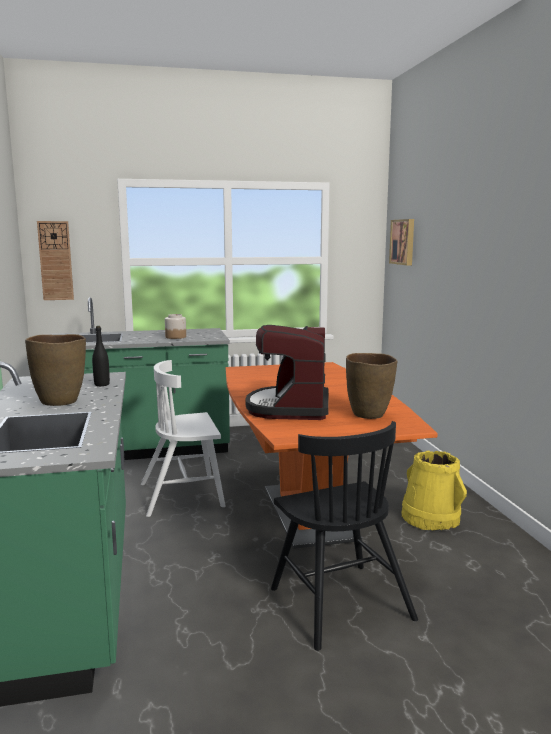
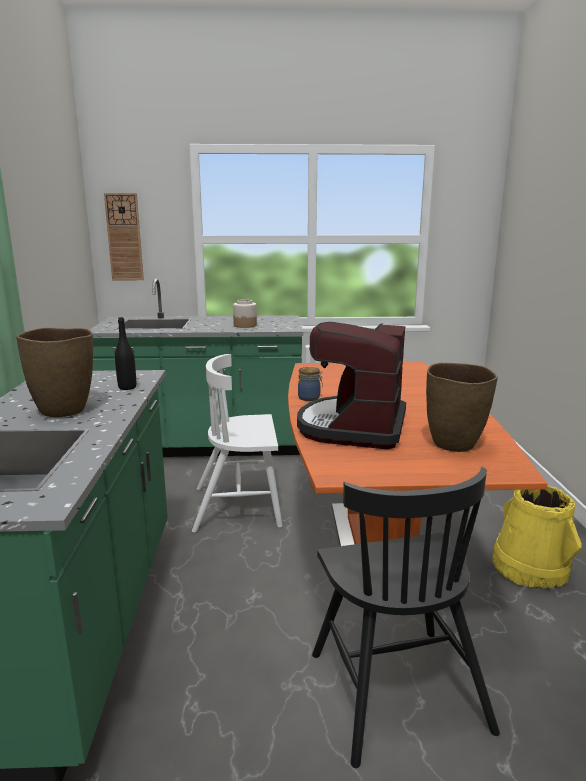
camera: 10 degrees right, 5 degrees up
(248, 391) = (310, 398): none -> jar
(403, 242) = (522, 217): picture -> none

